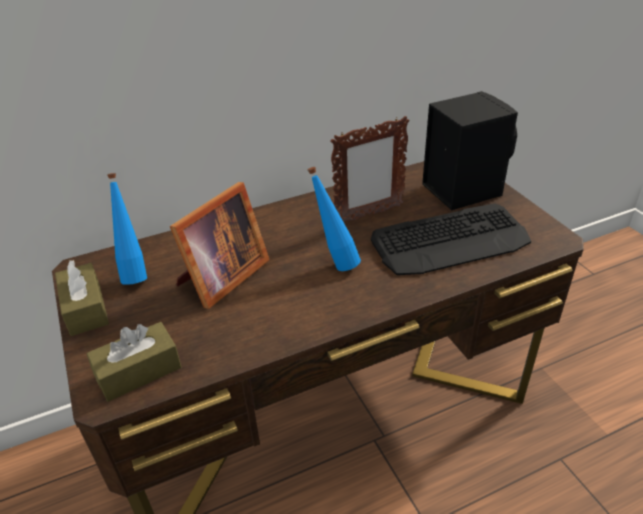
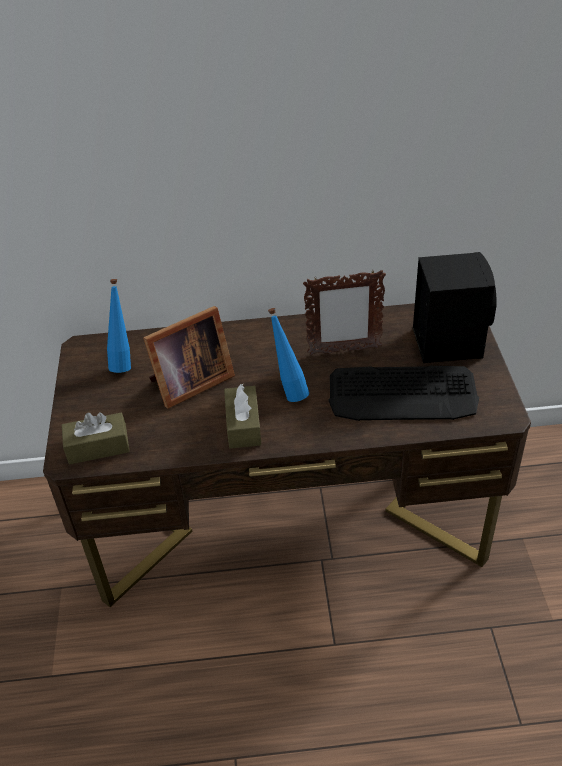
camera: 20 degrees right, 5 degrees up
(85, 309) = (76, 385): brown tissue box -> brown tissue box (243, 425)

